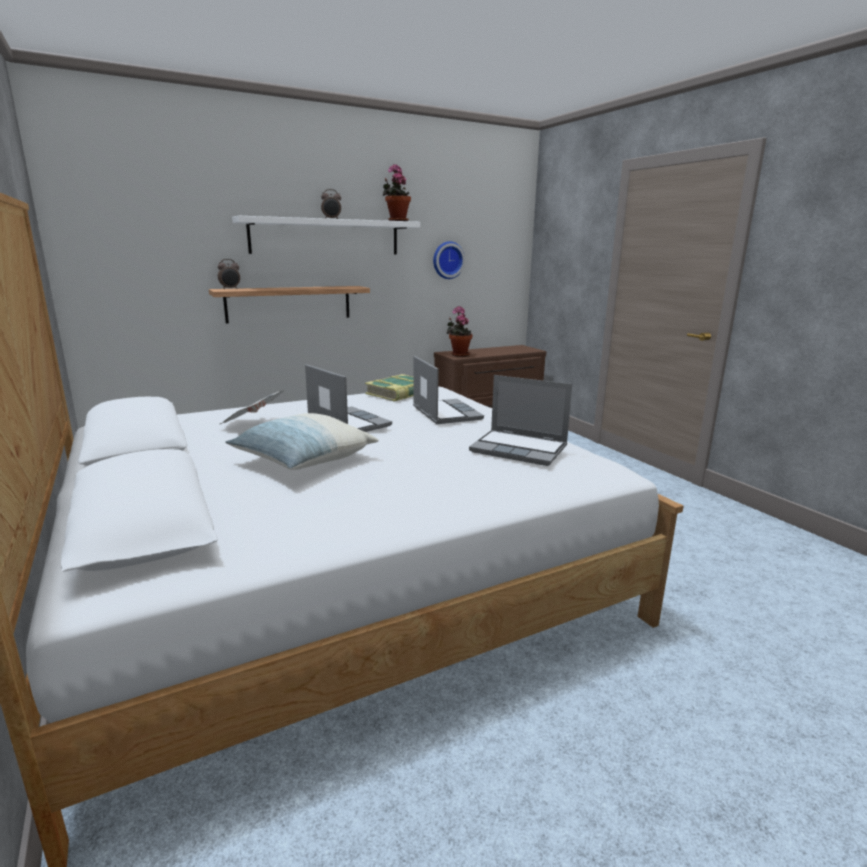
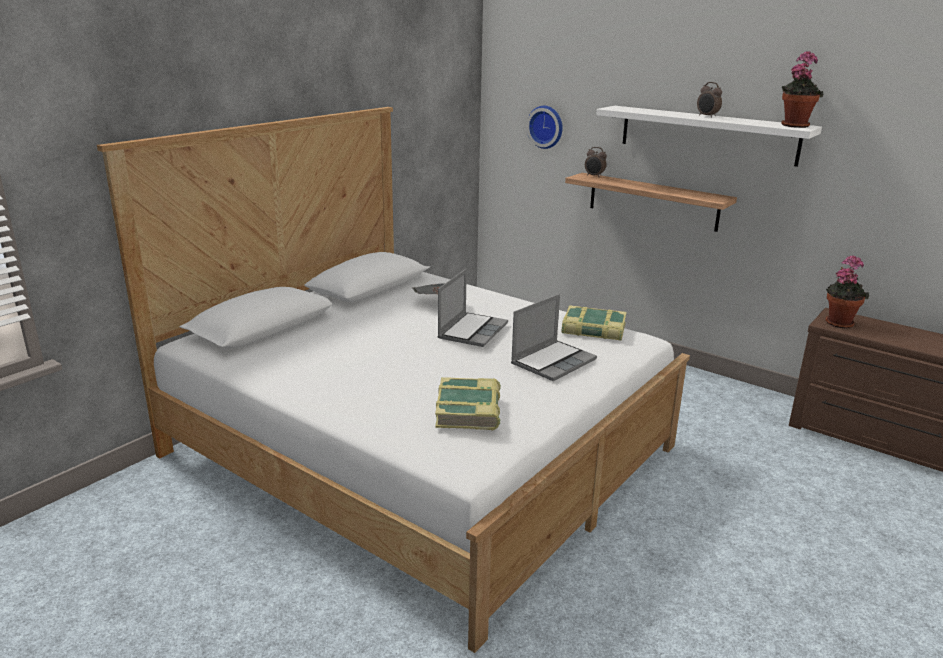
camera: 65 degrees right, 5 degrees up
(303, 461) = (378, 339): pillow -> none
(447, 260) = (883, 185): wall clock -> wall clock (546, 126)
(520, 449) = (469, 410): laptop -> book

